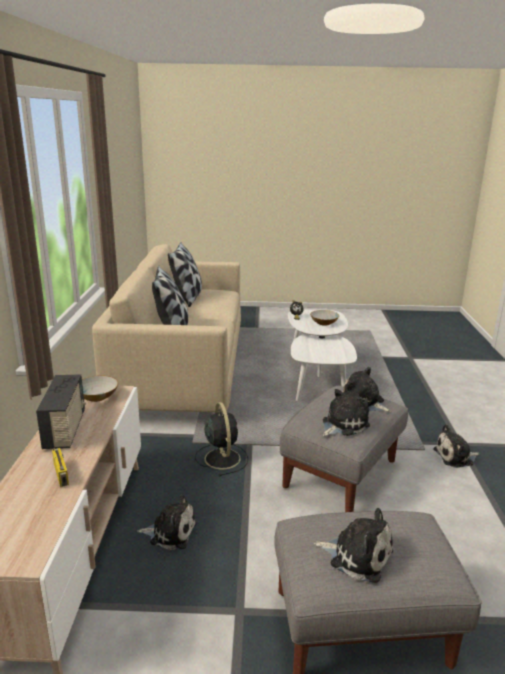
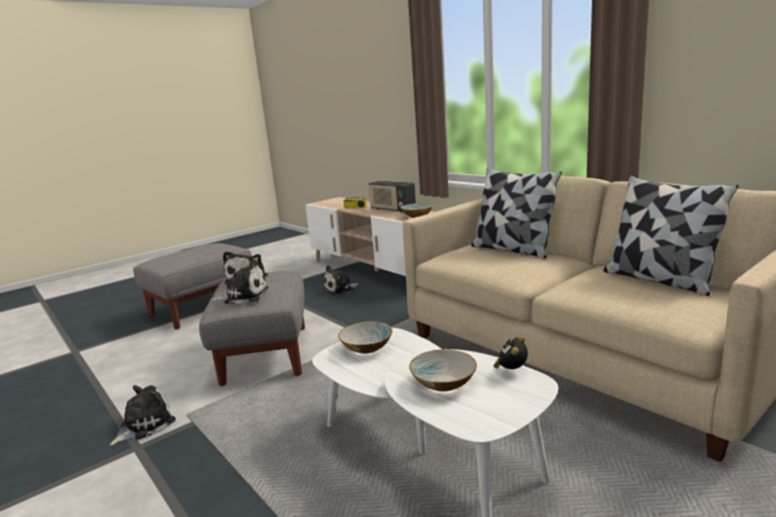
camera: 140 degrees right, 5 degrees down
(222, 458) = (374, 321): black fan -> none
(323, 354) = (367, 348): none -> bowl
(357, 555) = (198, 249): plush toy -> none

